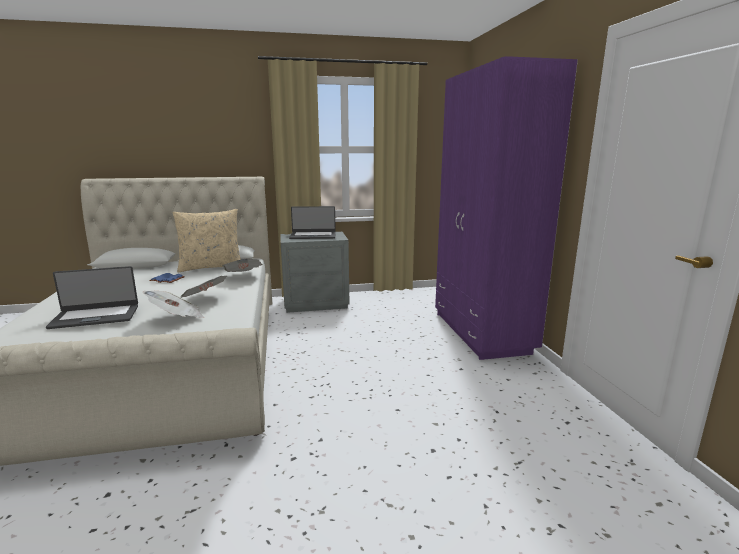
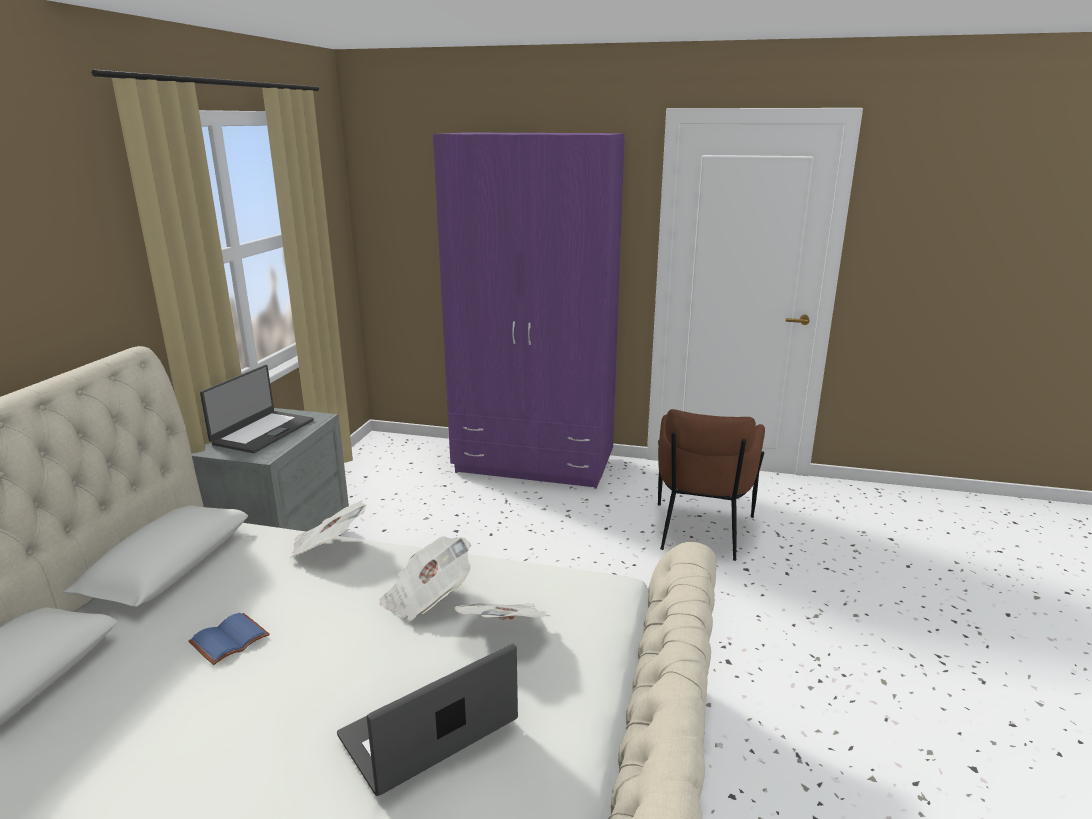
camera: 65 degrees left, 5 degrees up
(96, 316) = (430, 731): laptop -> laptop turned 135 degrees counterclockwise
(211, 267) = (204, 578): beige pillow -> none
(471, 416) = (701, 531): none -> brown armchair

